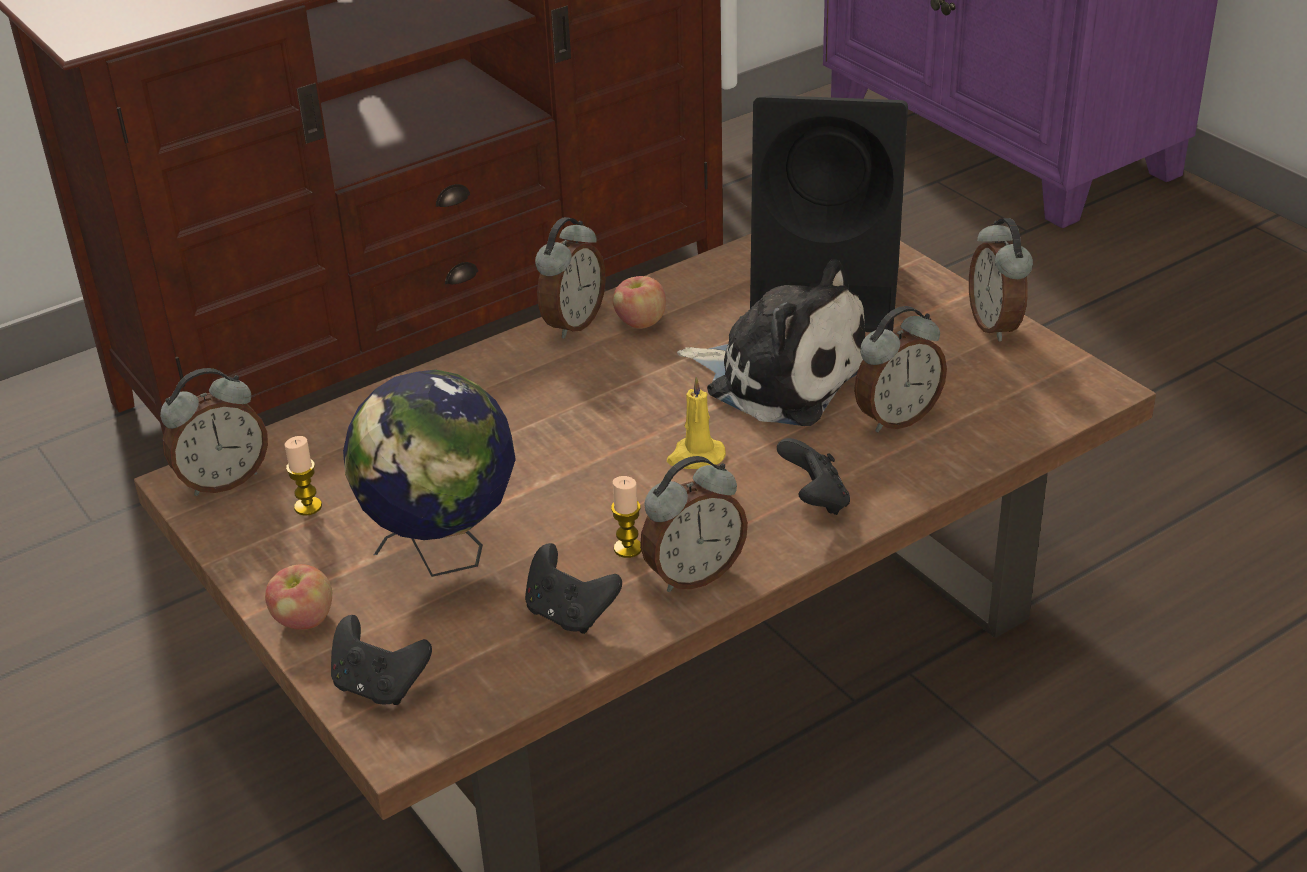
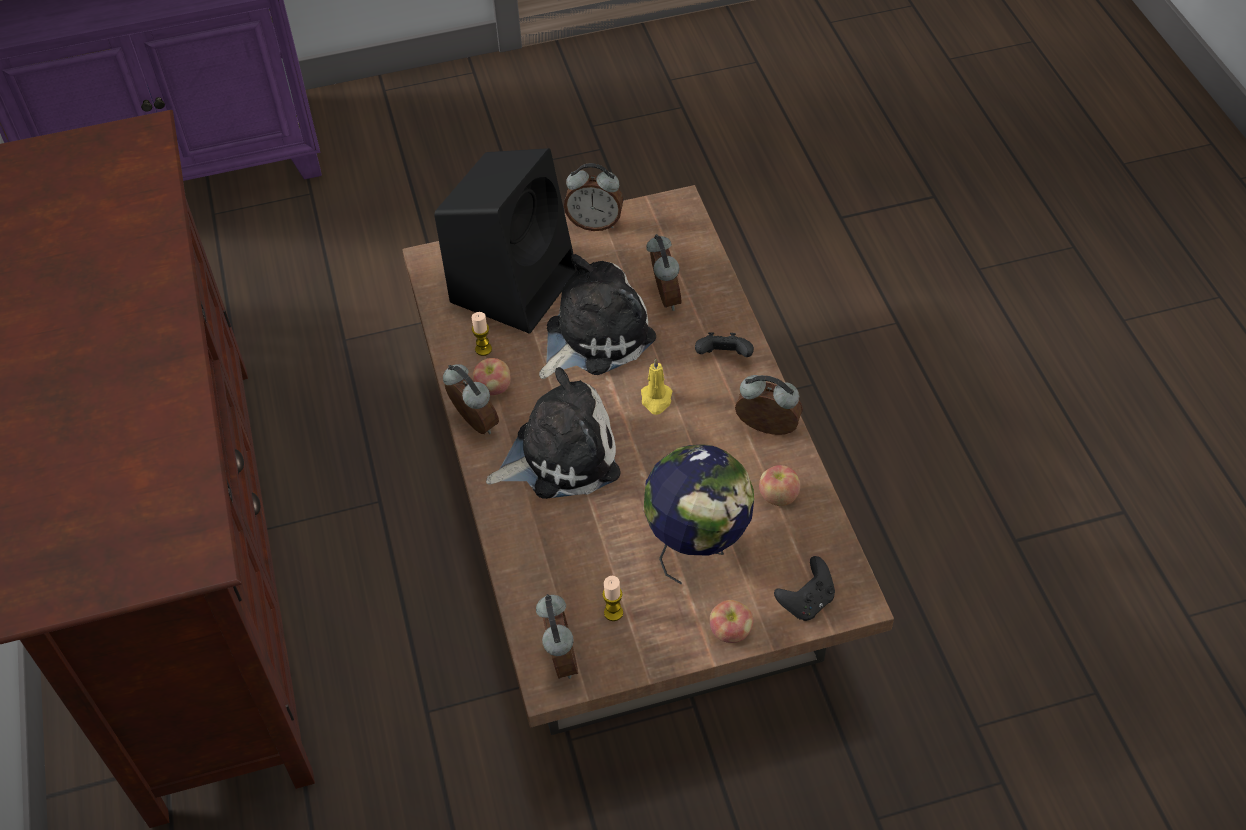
camera: 70 degrees left, 15 degrees up
(553, 400) = (560, 455): none -> plush toy
(569, 614) = (778, 496): black game controller -> apple
(628, 548) = (730, 454): candle -> candle (483, 349)
(693, 574) = (766, 430): alarm clock -> alarm clock turned 60 degrees counterclockwise

